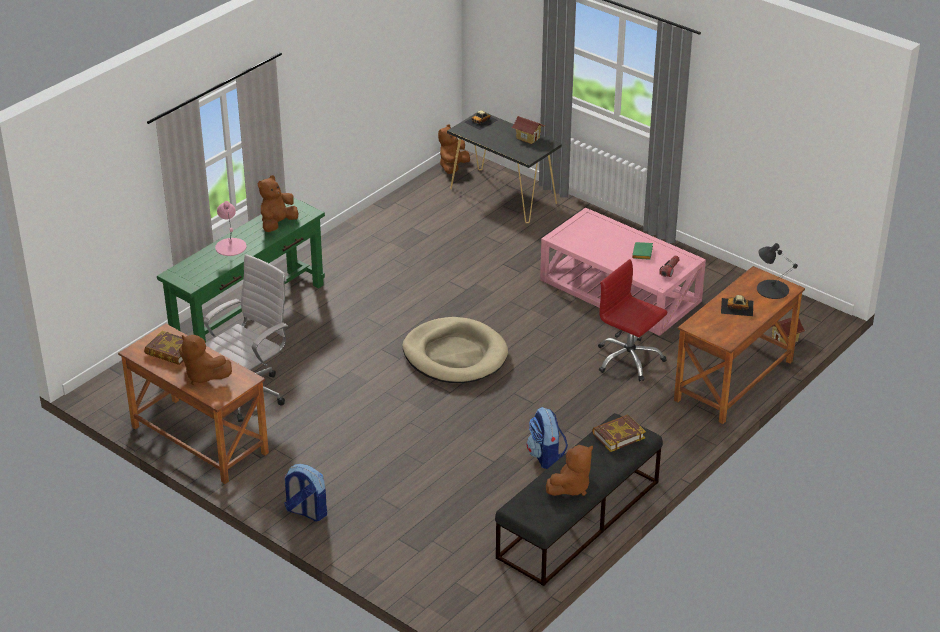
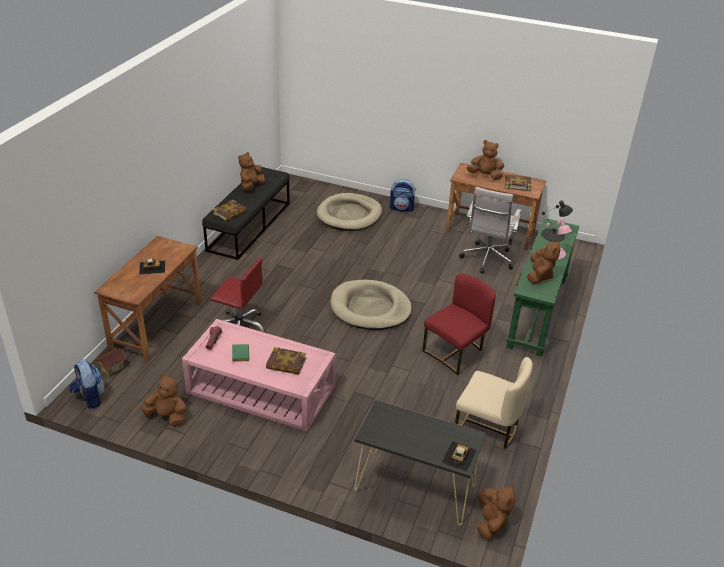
camera: 160 degrees right, 0 degrees up
(385, 289) = (455, 352): none -> red chair
(403, 513) = (349, 215): none -> beige dog bed
(406, 222) = (487, 428): none -> beige chair
(528, 138) = (394, 439): toy house -> none
(546, 456) = (279, 254): backpack -> backpack (89, 398)
(596, 237) = (286, 364): none -> book
(722, 284) = (167, 416): none -> brown plush toy
(772, 289) = (122, 286): black table lamp -> black table lamp (553, 235)

